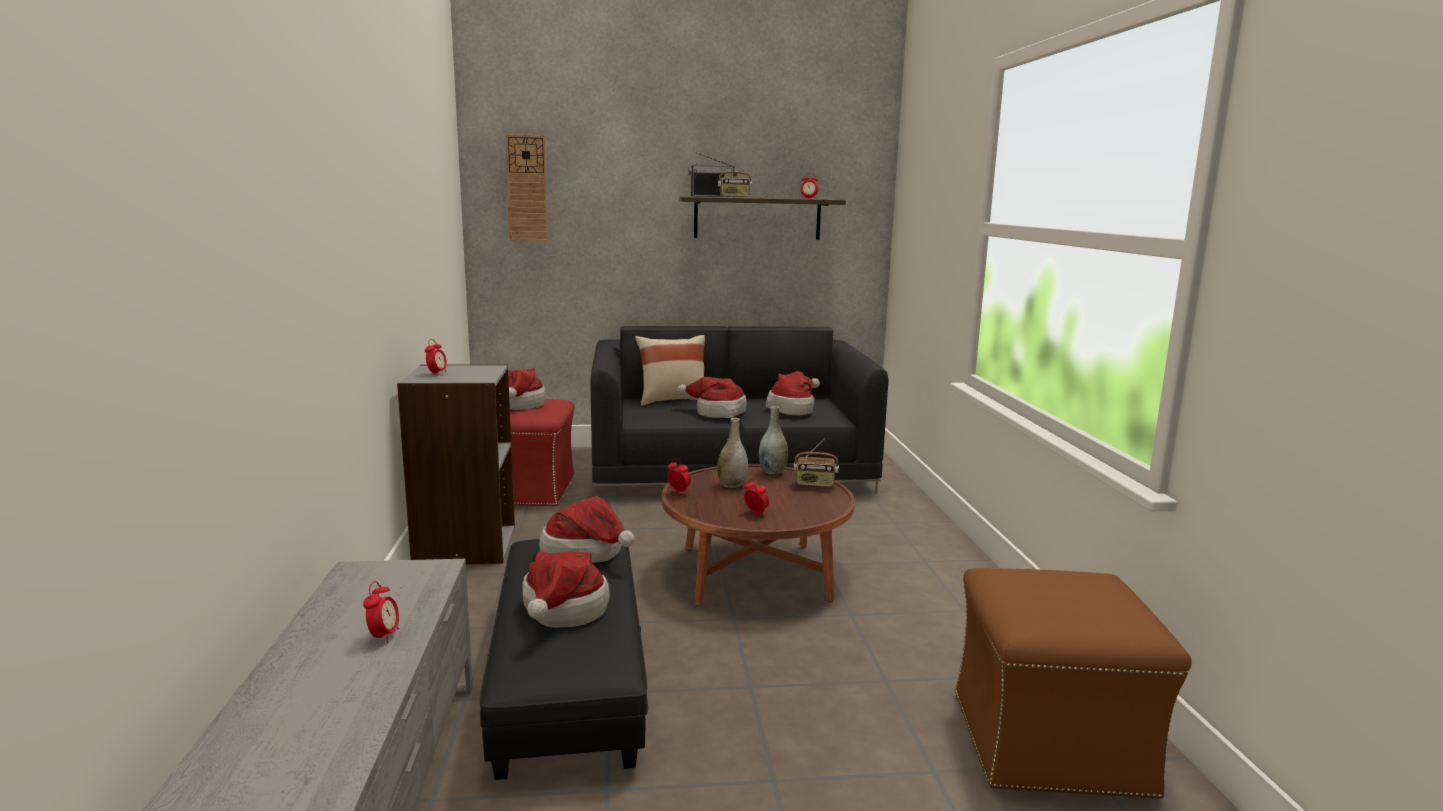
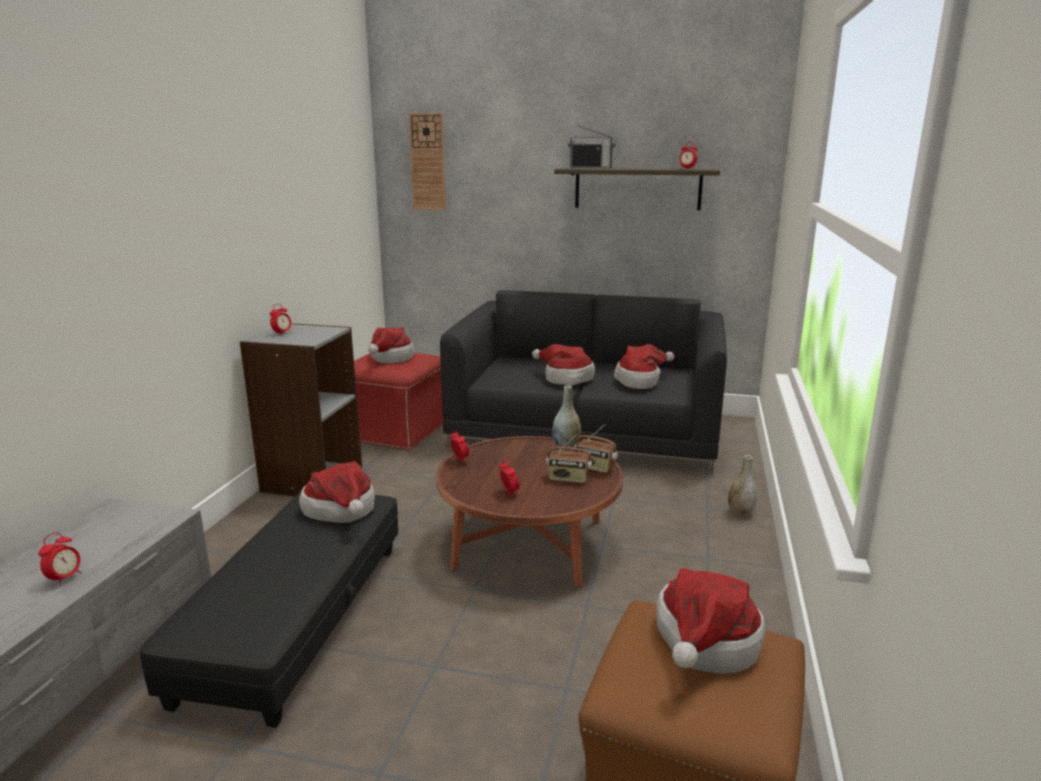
camera: 20 degrees right, 5 degrees up
(562, 611) = (268, 569): hat -> hat (704, 645)
(672, 400) = (537, 362): beige pillow -> none
(732, 485) = (516, 458): grey vase -> grey vase (740, 512)
(734, 197) = (607, 168): radio -> radio (568, 479)

